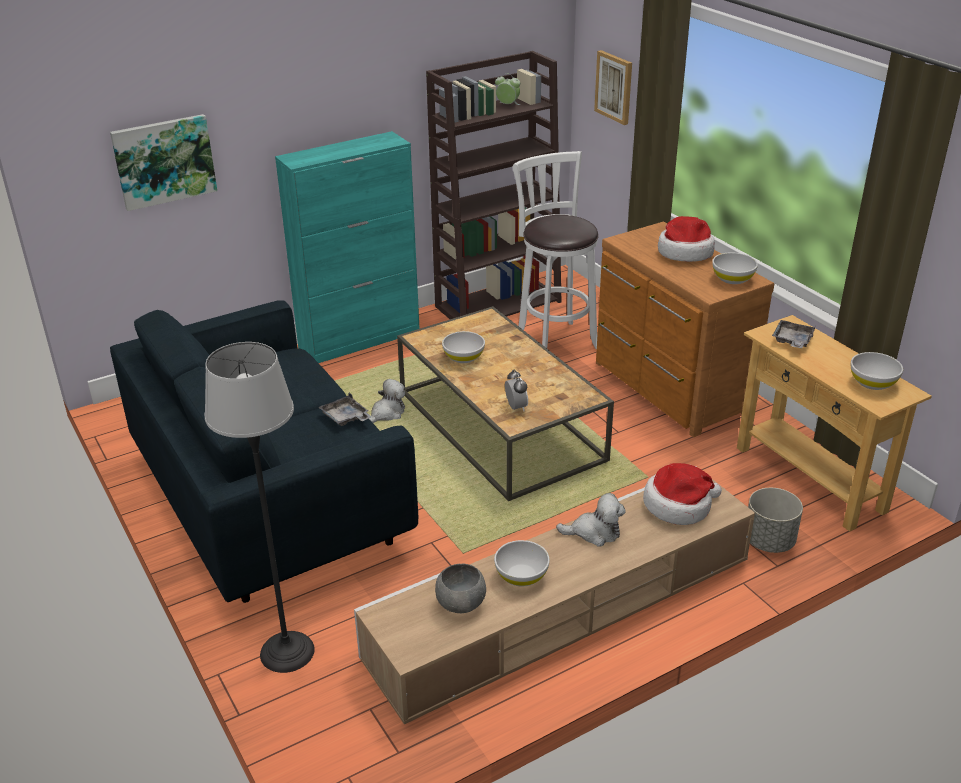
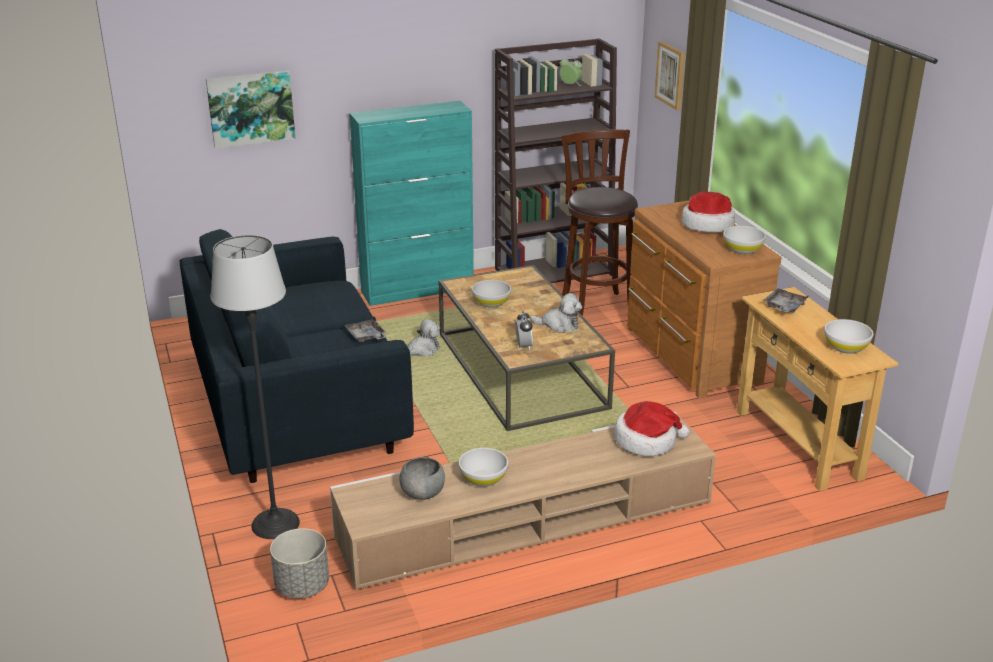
camera: 10 degrees right, 5 degrees down
(554, 340) = (596, 306): white stool -> brown stool
(594, 532) = (561, 453): plush toy -> plush toy (559, 325)
(769, 541) = (738, 490): grey planter -> grey planter (302, 586)

